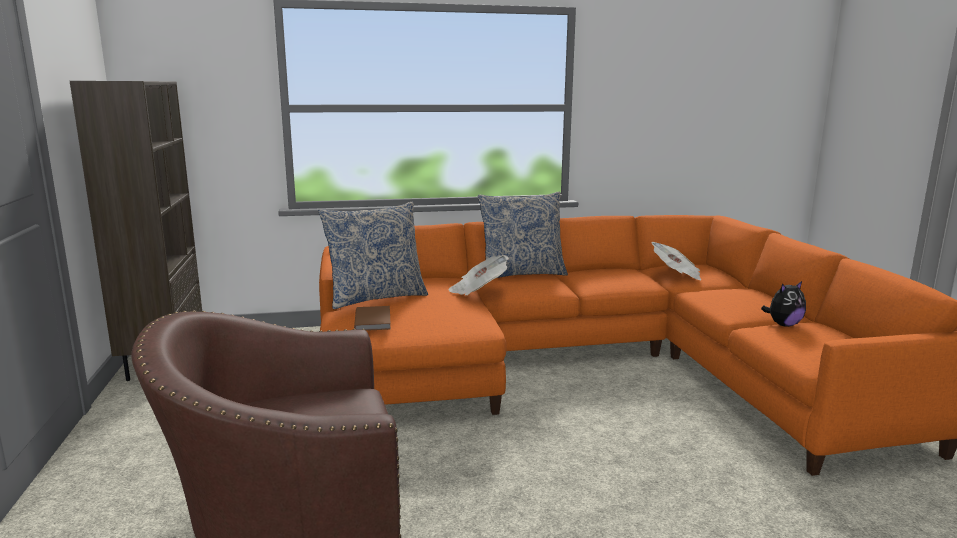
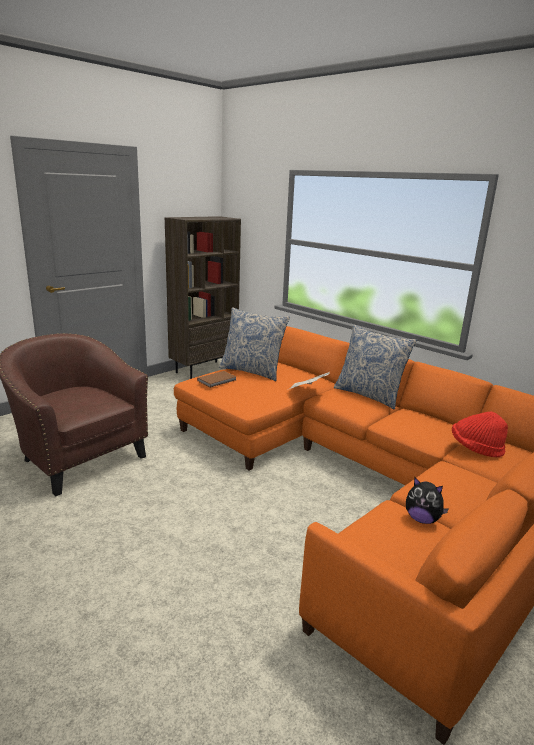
camera: 55 degrees right, 5 degrees up
(676, 274) = (475, 448): newspaper -> red hat

